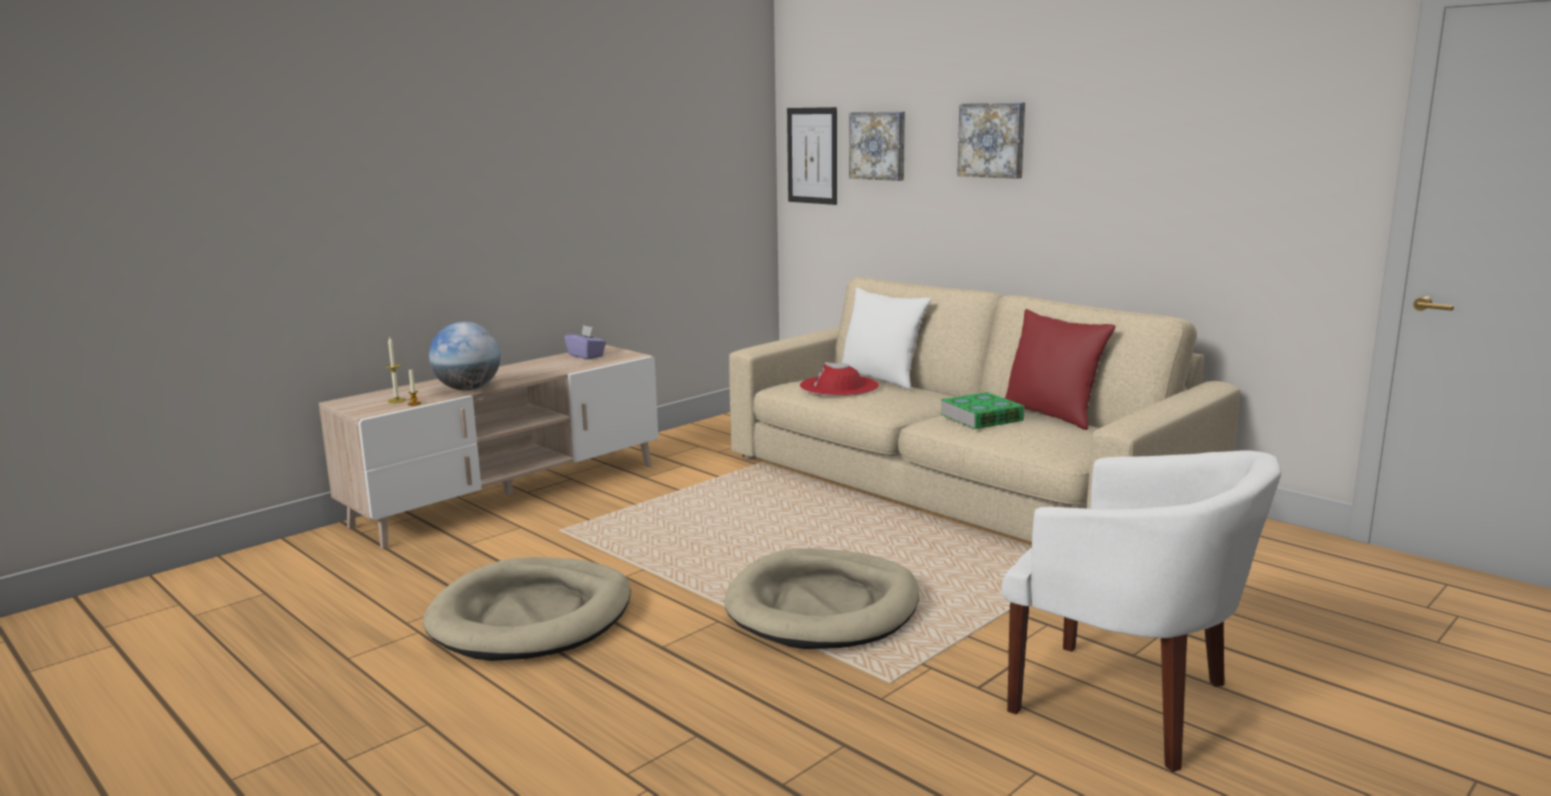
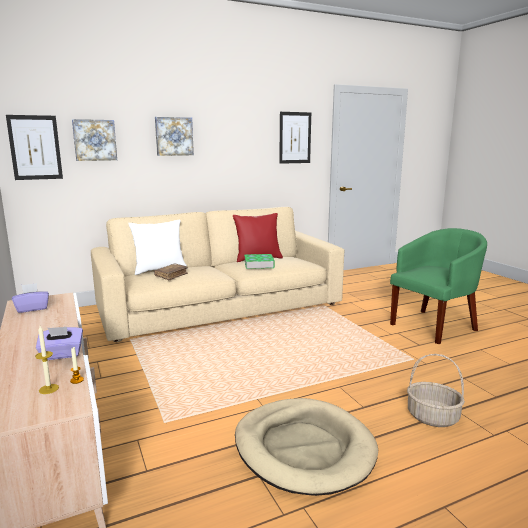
camera: 70 degrees left, 0 degrees up
(468, 389) = (61, 355): globe -> purple tissue box
(659, 709) = (432, 417): none -> basket
(823, 606) = (336, 358): beige dog bed -> none
(839, 386) = (171, 275): red hat -> brown book
(1128, 703) = (434, 326): white armchair -> green armchair
(1269, 145) = (295, 138): none -> picture

